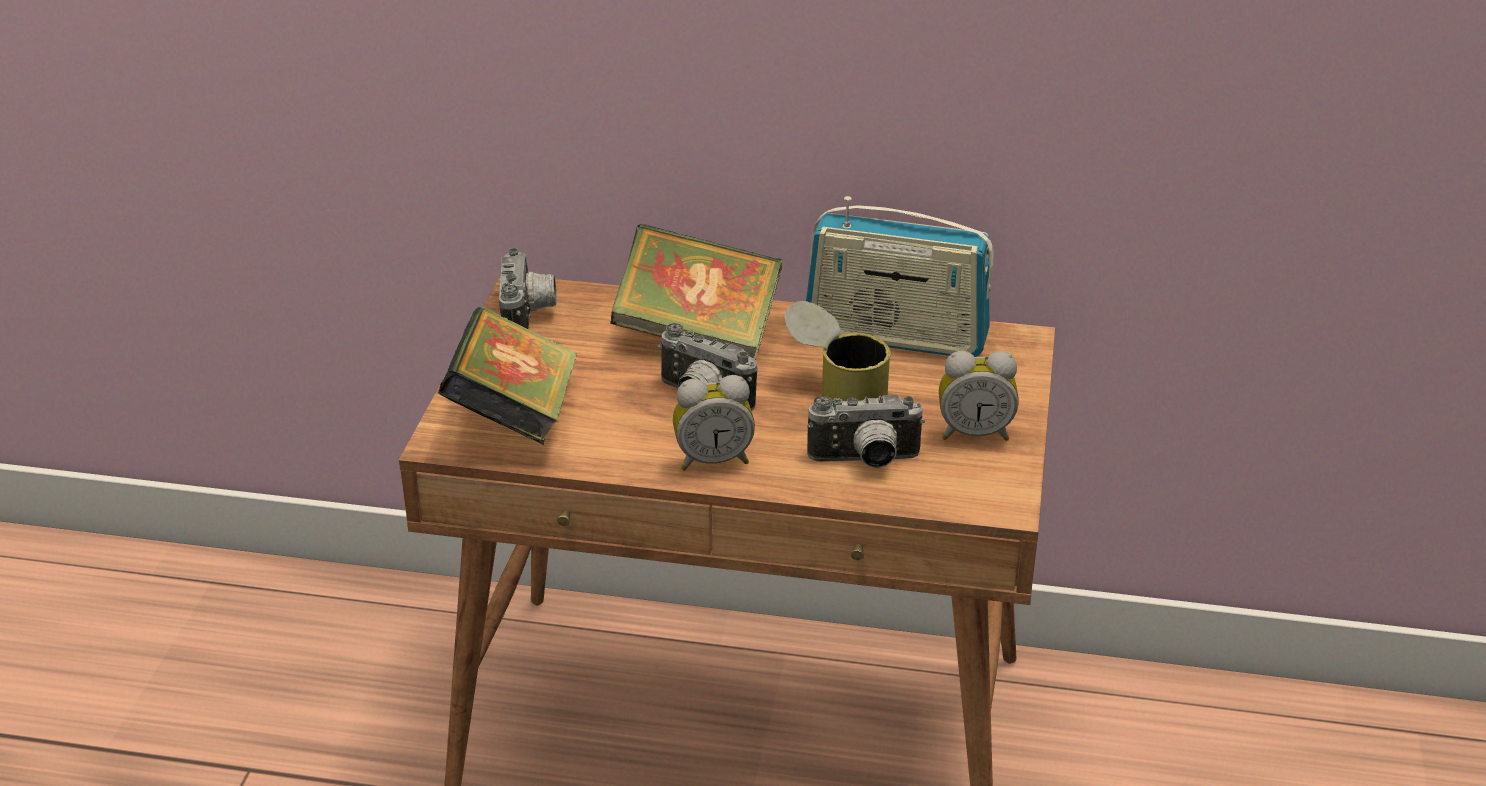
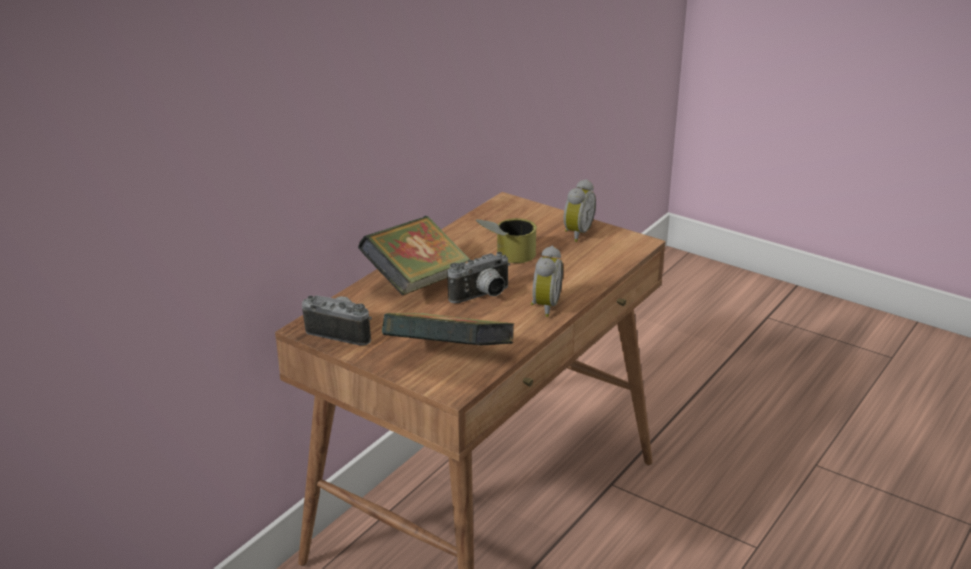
camera: 65 degrees left, 5 degrees down
(865, 462) = (579, 266): camera -> none
(895, 337) = (473, 230): radio -> none

